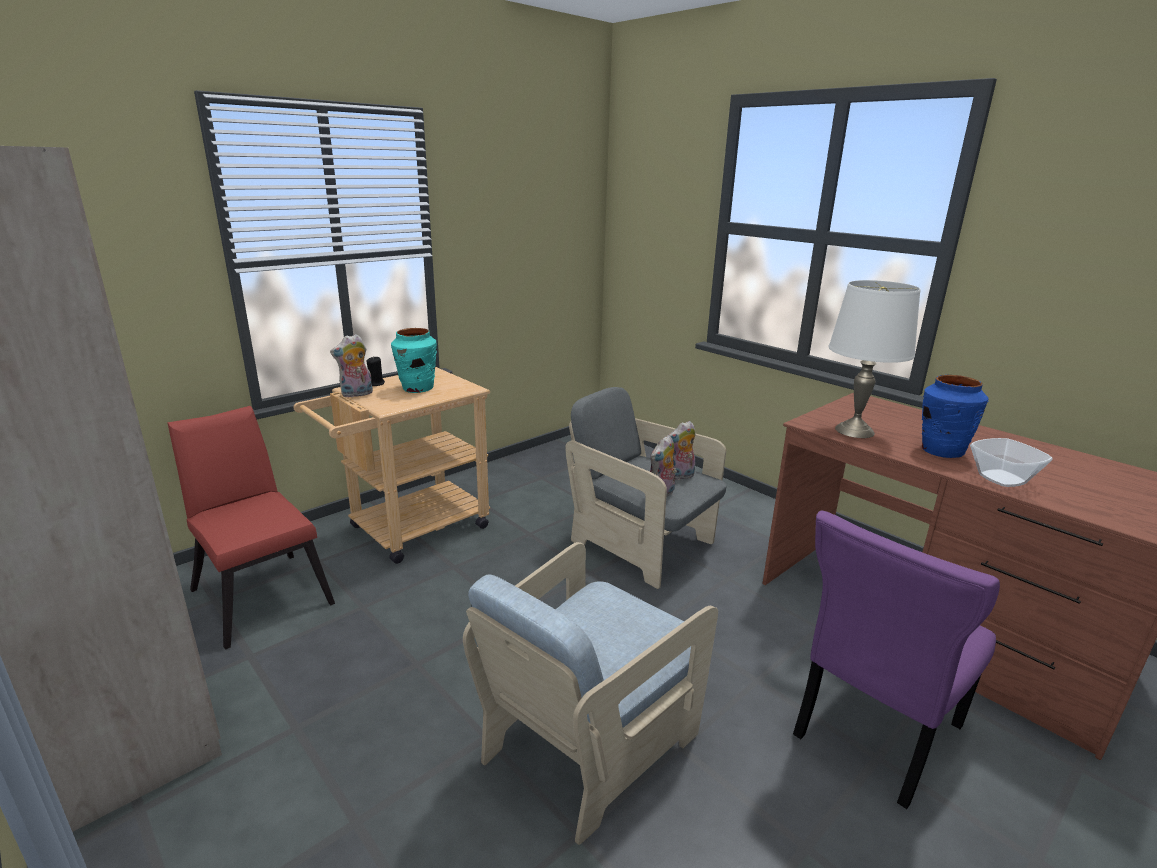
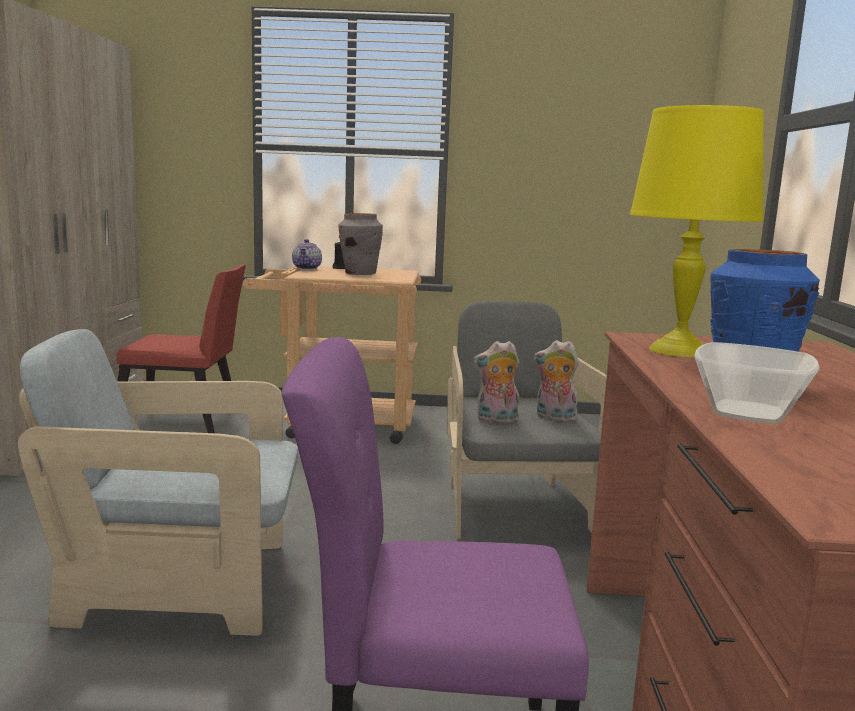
camera: 45 degrees right, 10 degrees down
(261, 592) = (186, 420): red chair -> red chair turned 90 degrees clockwise
(356, 394) = (307, 268): plush toy -> teapot
(417, 388) = (360, 273): turquoise vase -> grey vase
(854, 430) = (680, 350): white table lamp -> yellow table lamp

